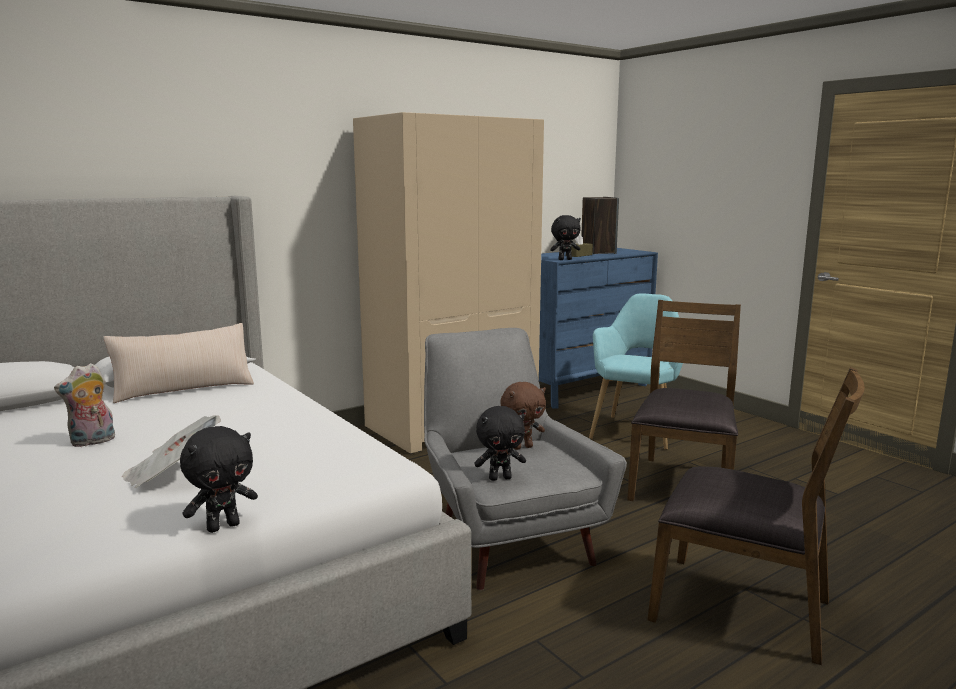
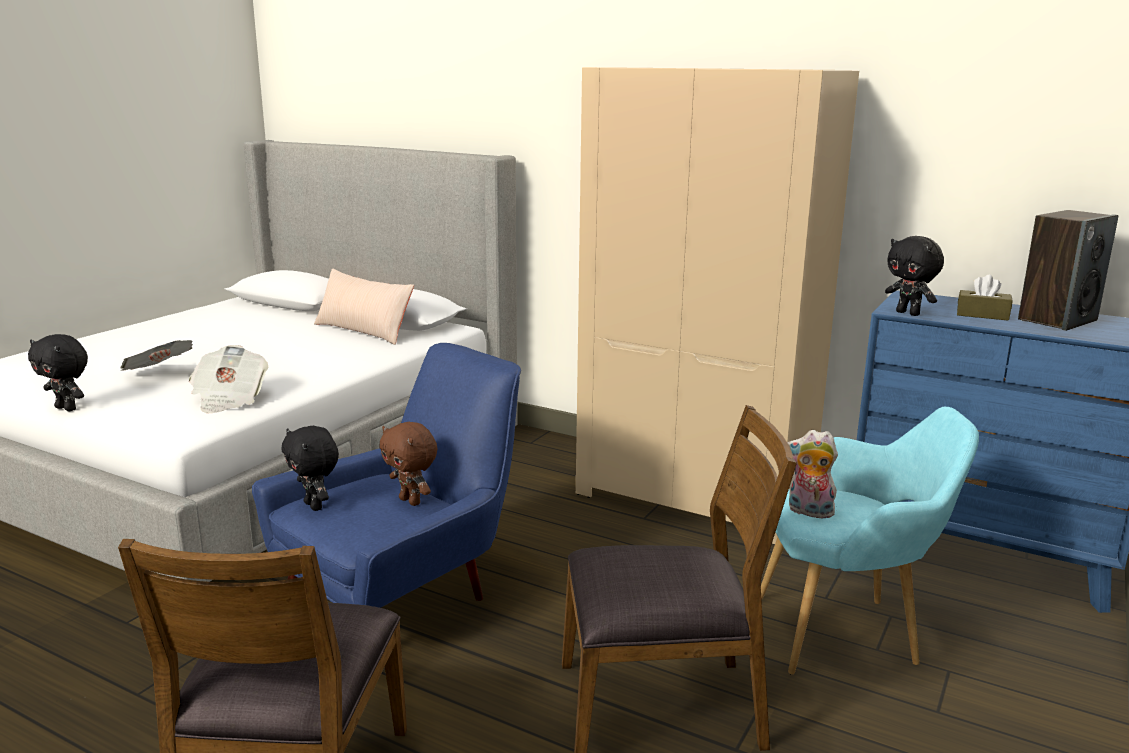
camera: 65 degrees right, 5 degrees up
(92, 442) = (220, 341): plush toy -> plush toy (808, 512)
(320, 448) = (229, 399): none -> newspaper
(505, 537) = (403, 595): grey armchair -> blue armchair

